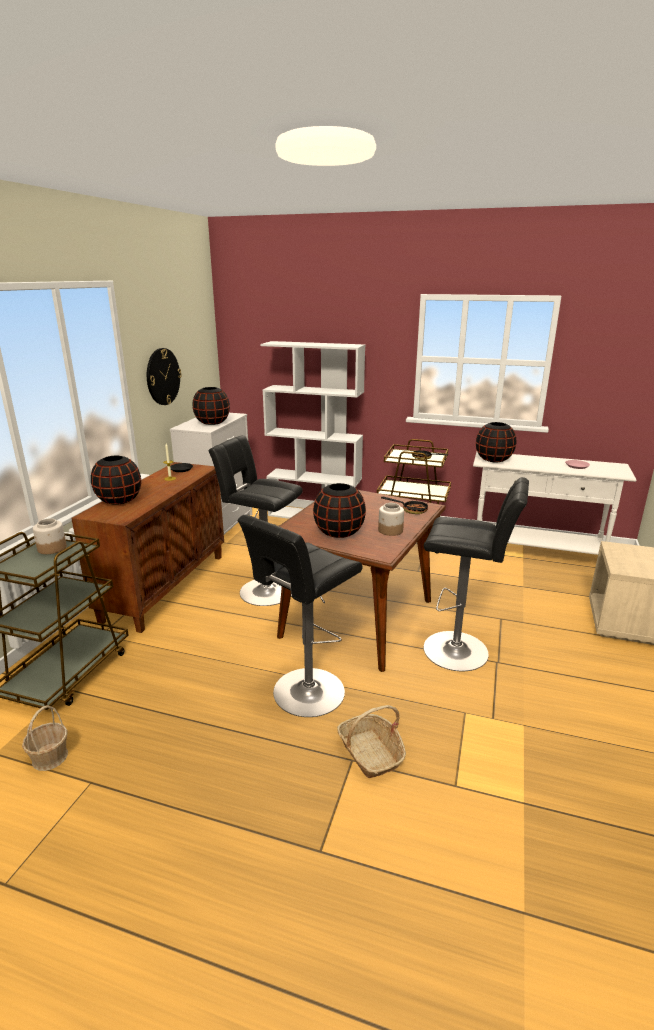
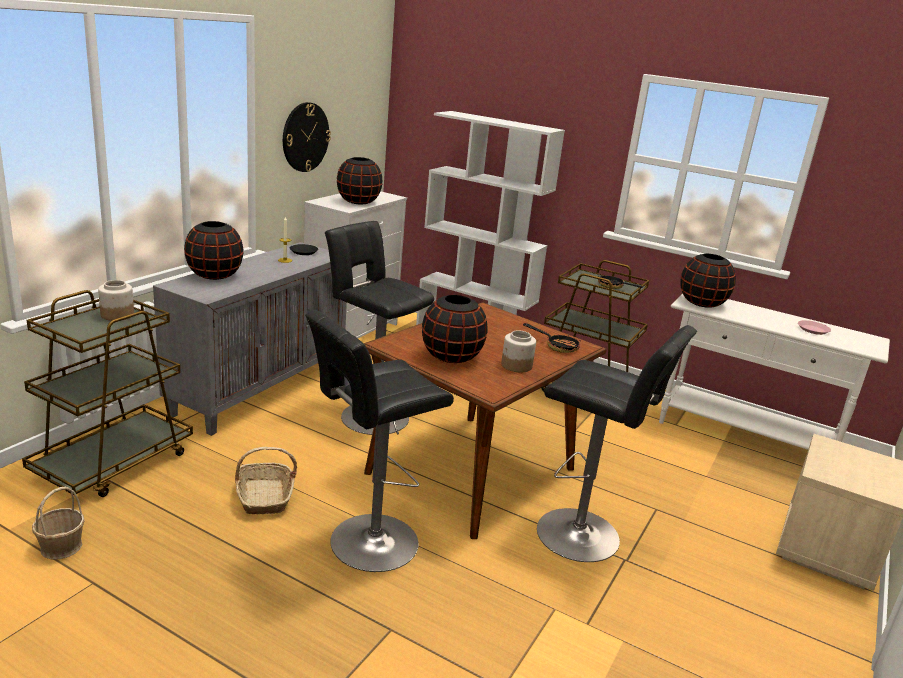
camera: 10 degrees right, 0 degrees up
(165, 586) = (260, 389): brown cabinet -> grey cabinet
(370, 753) = (416, 627): basket -> basket (264, 497)

